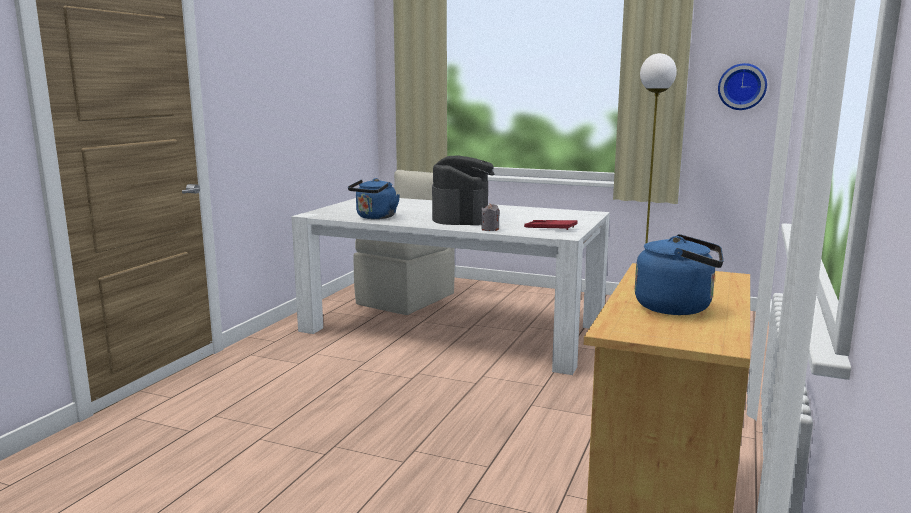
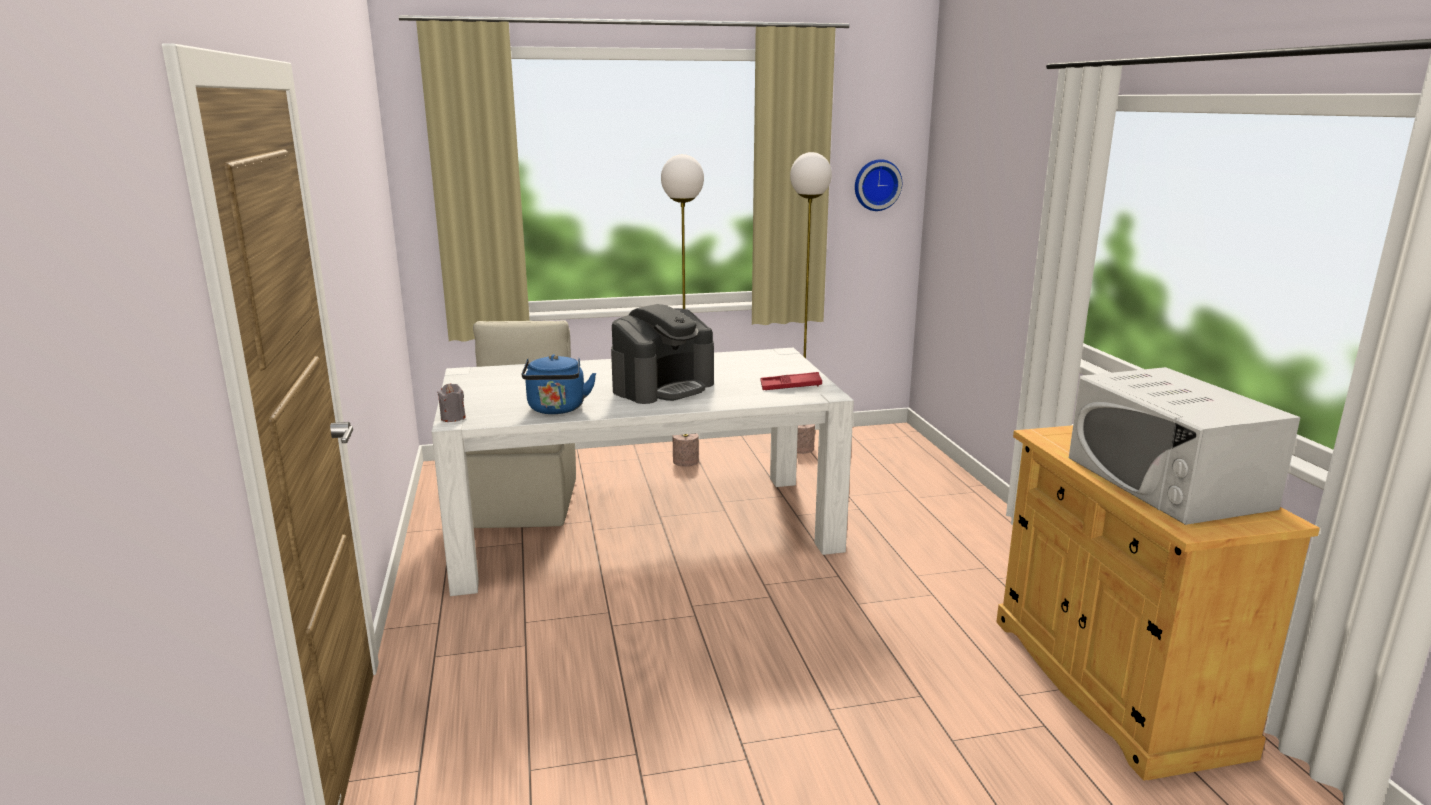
camera: 35 degrees left, 5 degrees up
(463, 217) = (663, 387): coffee machine -> coffee machine turned 75 degrees clockwise
(490, 229) = (734, 402): grey candle -> grey candle (453, 418)
(540, 300) = (686, 461): none -> floor lamp
(678, 307) = (1166, 482): blue kettle -> white microwave

